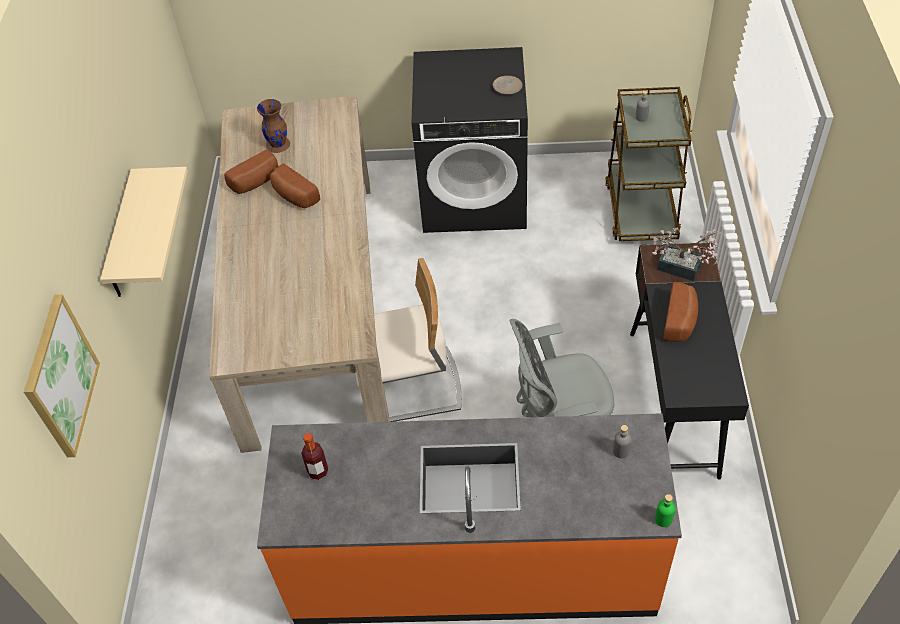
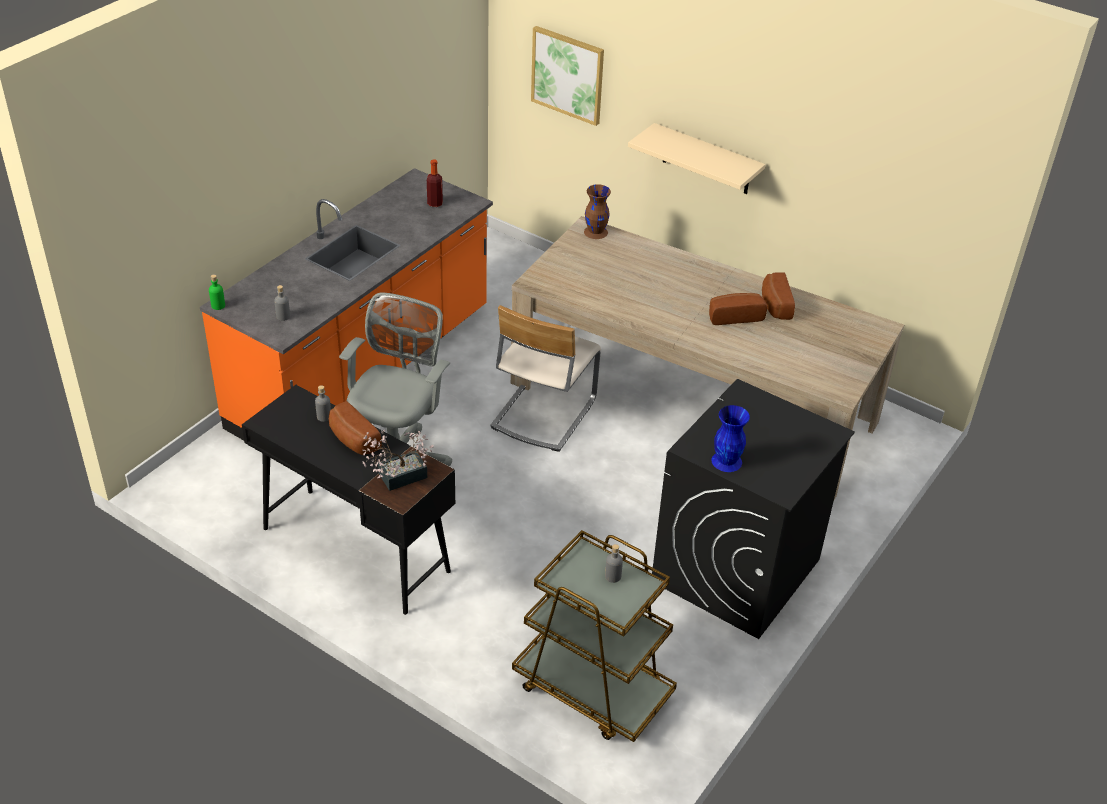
camera: 120 degrees right, 10 degrees down
(278, 144) = (818, 335): brown vase -> brown vase (596, 232)
(507, 88) = (727, 461): beige plate -> blue vase
(678, 357) = (324, 417): none -> grey bottle

